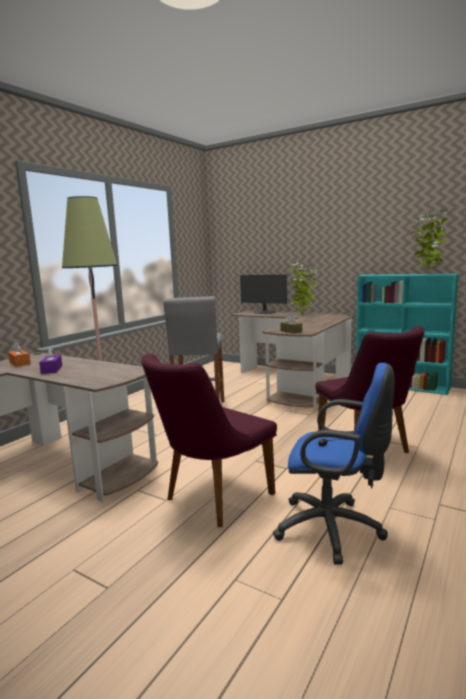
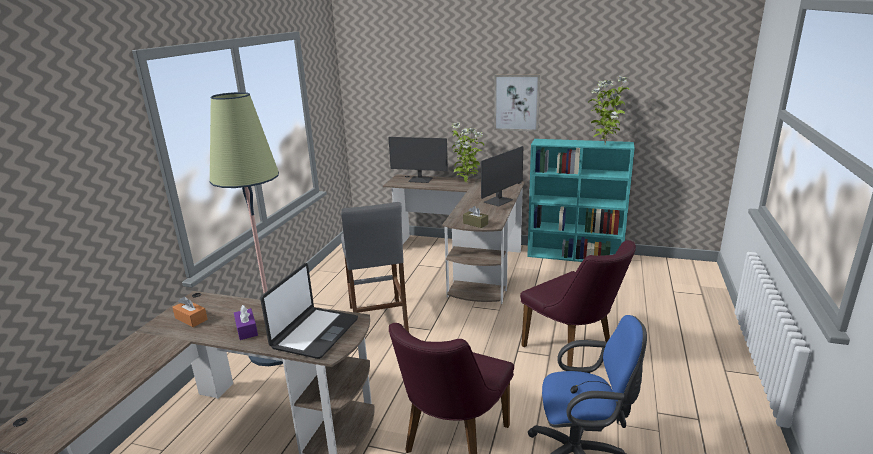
camera: 15 degrees left, 10 degrees up
(99, 374) = (314, 333): none -> laptop
(323, 322) = (499, 201): none -> monitor
(348, 243) = (516, 102): none -> picture

